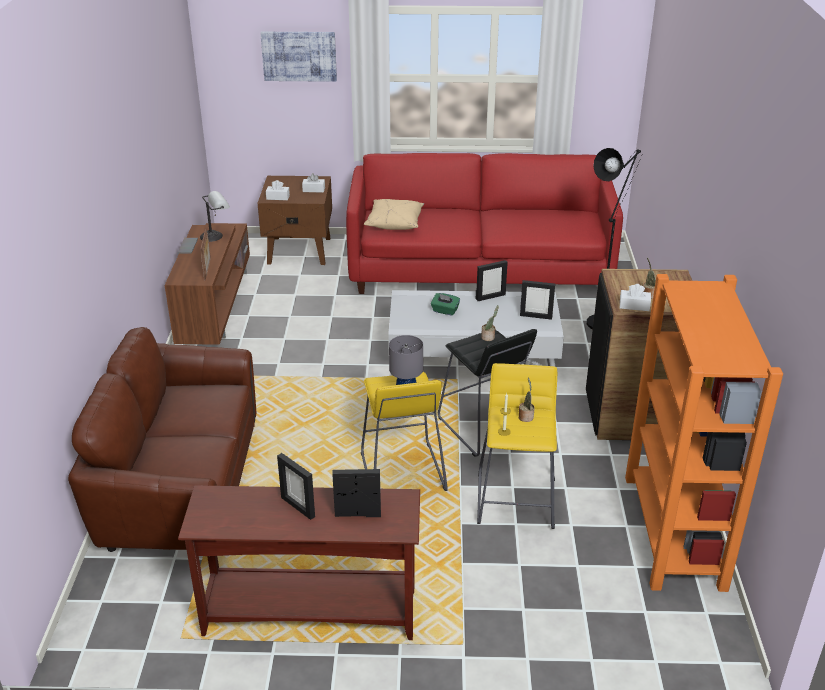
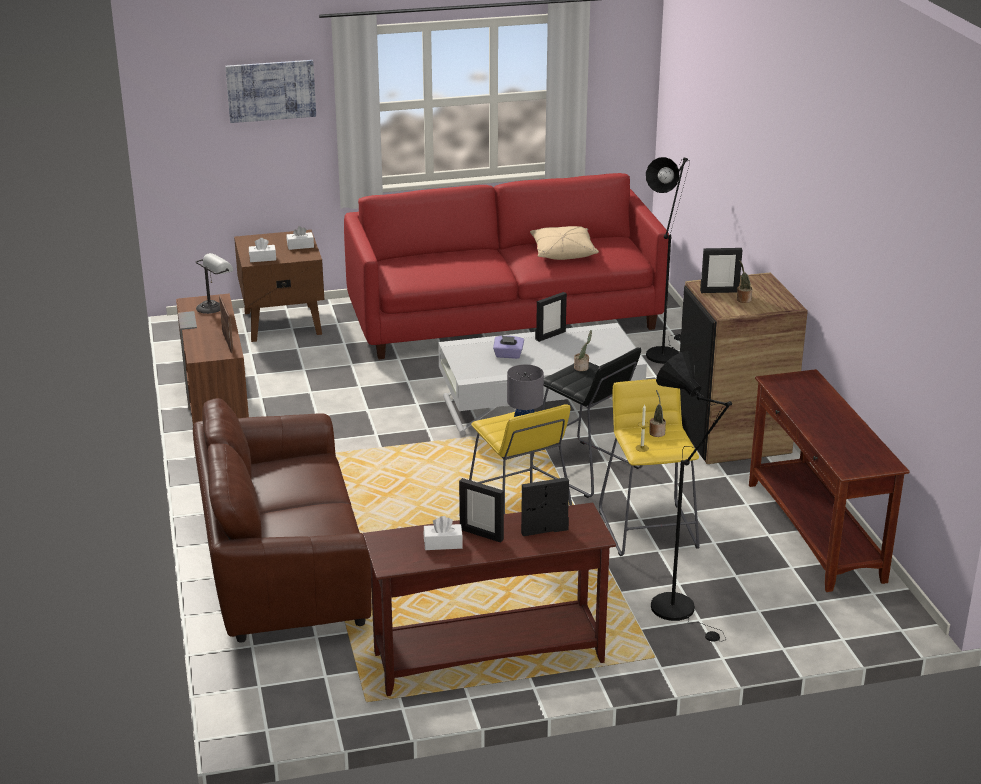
camera: 15 degrees left, 5 degrees down
(394, 223) = (412, 271): beige pillow -> beige pillow (562, 253)
(445, 311) = (508, 355): green tissue box -> purple tissue box
(508, 596) = (680, 611): none -> black floor lamp
(536, 316) = (608, 348): picture frame -> picture frame (719, 291)
(634, 306) = (734, 310): white tissue box -> white tissue box (443, 544)
(673, 531) = (815, 532): orange bookcase -> brown console table

